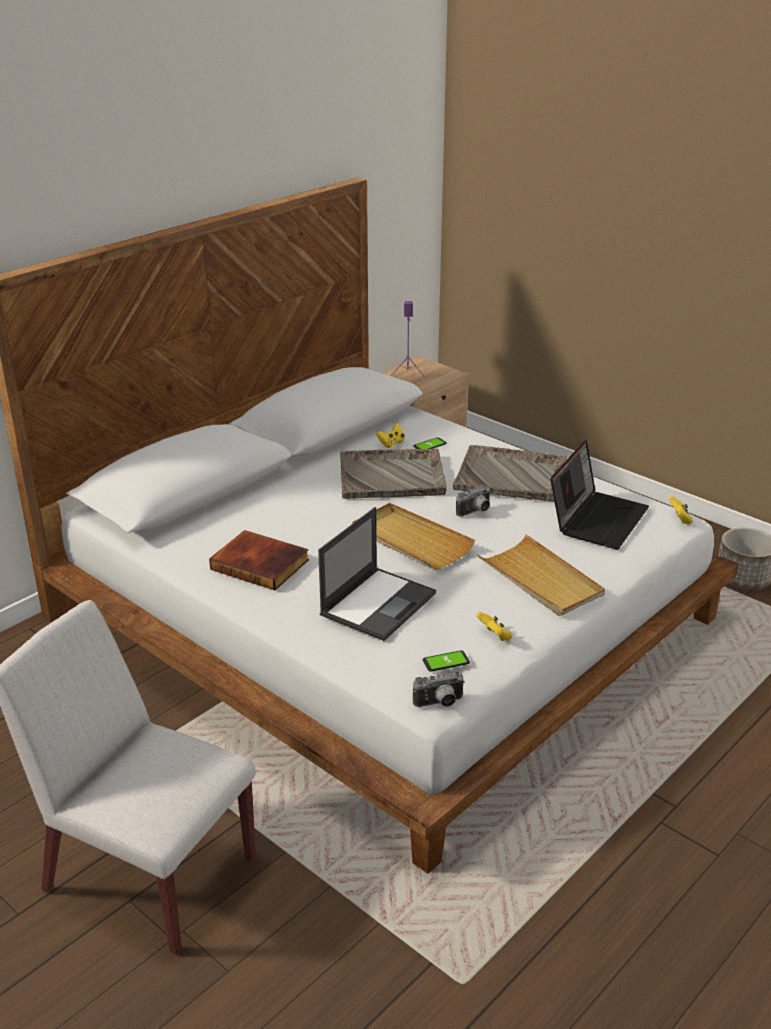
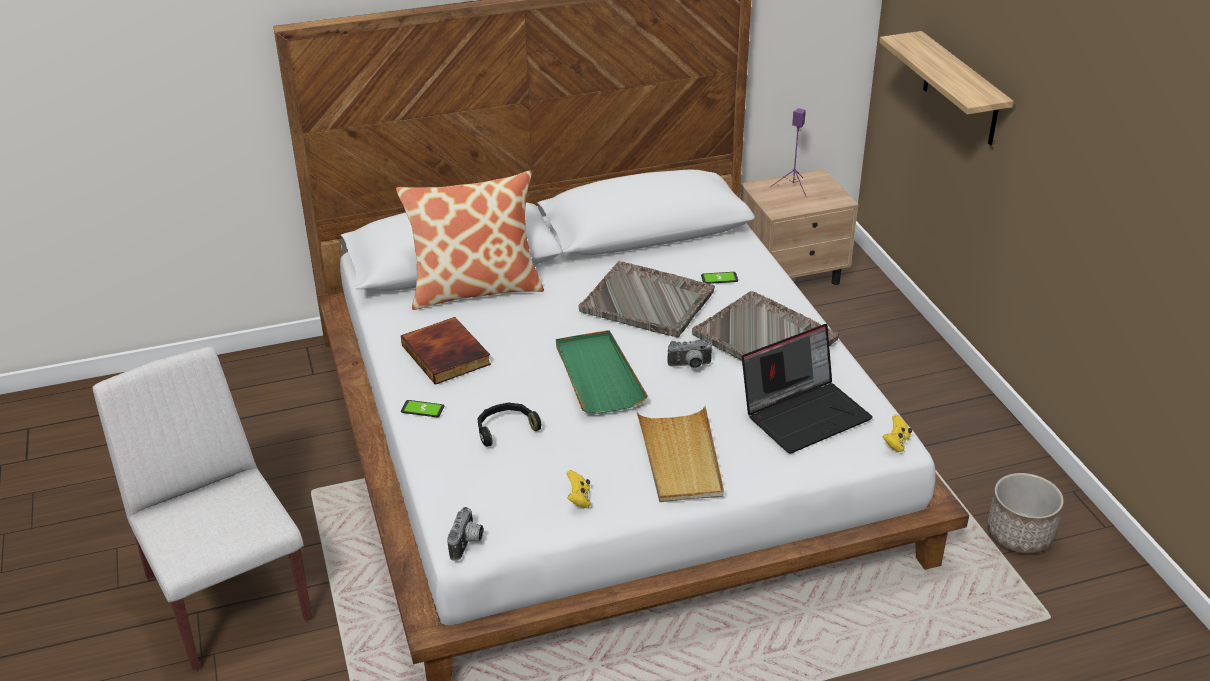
camera: 30 degrees right, 5 degrees up
(230, 507) = (475, 289): none -> pillow
(379, 603) = (505, 428): laptop -> black headphones
(391, 443) = (683, 265): yellow game controller -> none
(410, 540) = (598, 375): beige tray -> green tray
(440, 704) = (468, 544): camera -> camera turned 90 degrees counterclockwise
(446, 662) = (509, 507): phone -> phone (422, 409)
(557, 250) = (961, 90): none -> shelf

